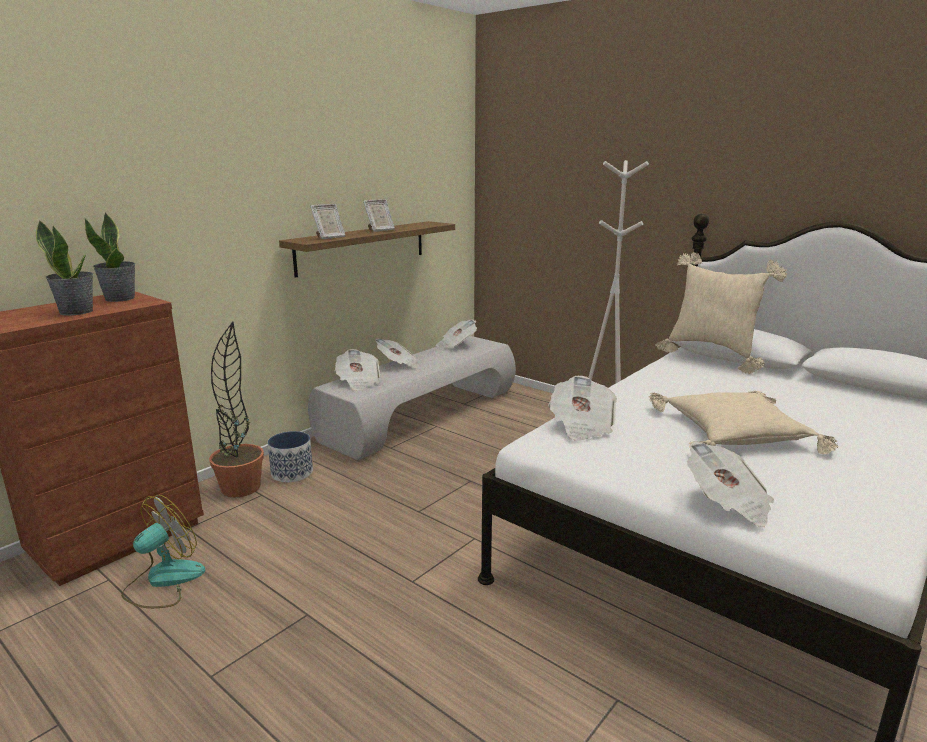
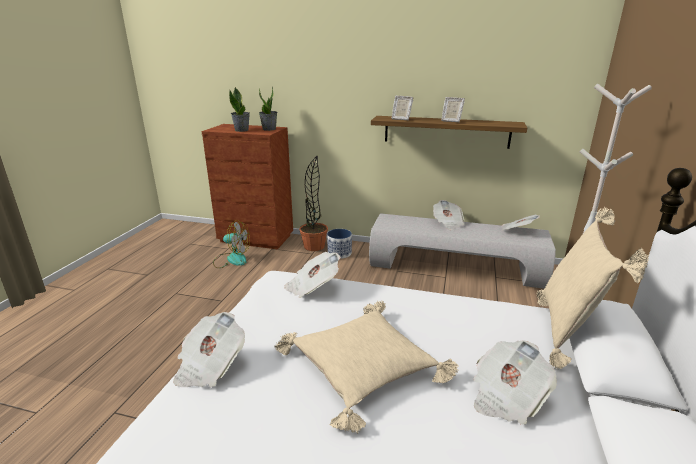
camera: 65 degrees right, 5 degrees up
(358, 382) = (402, 221): newspaper -> newspaper (506, 396)

